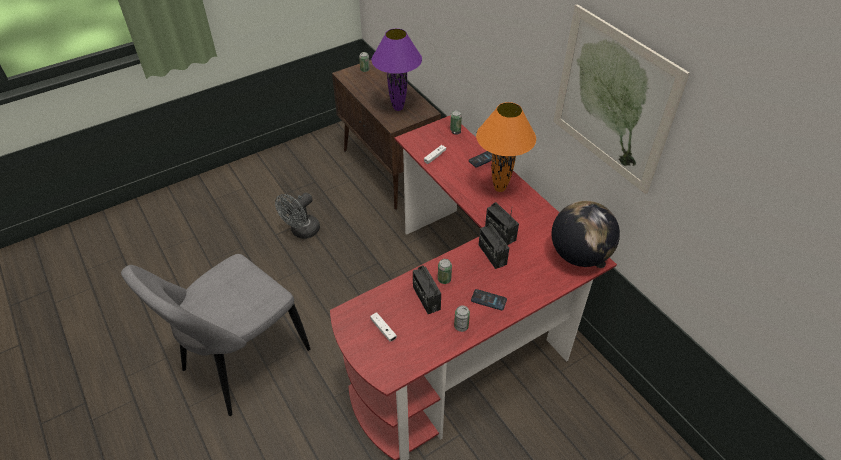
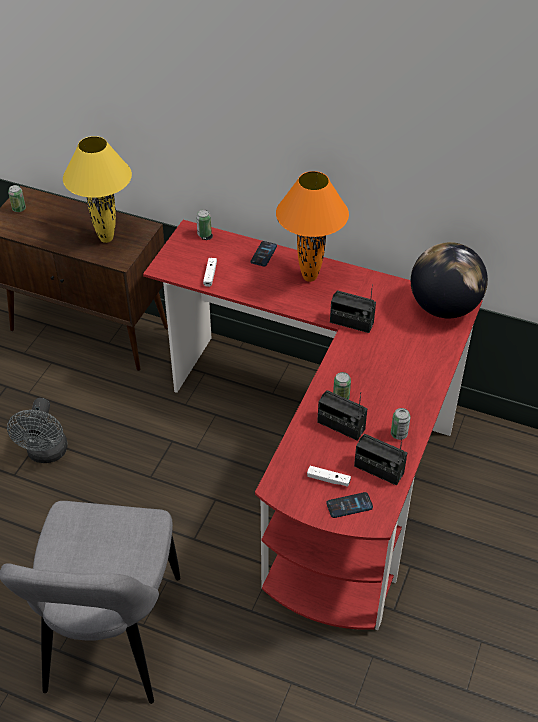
camera: 35 degrees left, 0 degrees up
(398, 108) = (107, 238): purple table lamp -> yellow table lamp
(488, 300) = (401, 395): phone -> phone (349, 505)
(492, 254) = (364, 349): radio -> radio (378, 470)
(613, 100) = (439, 127): picture -> none

